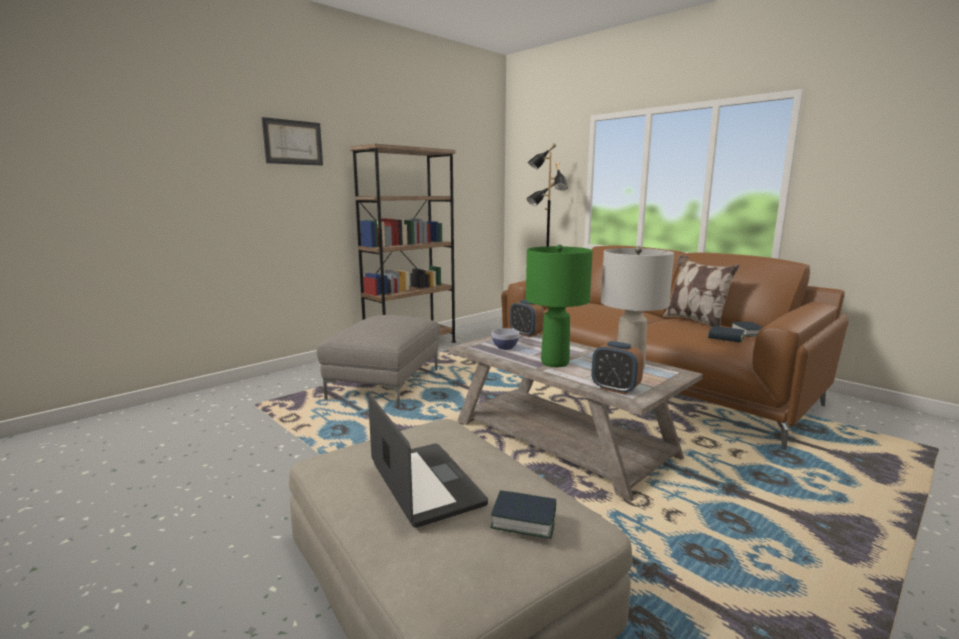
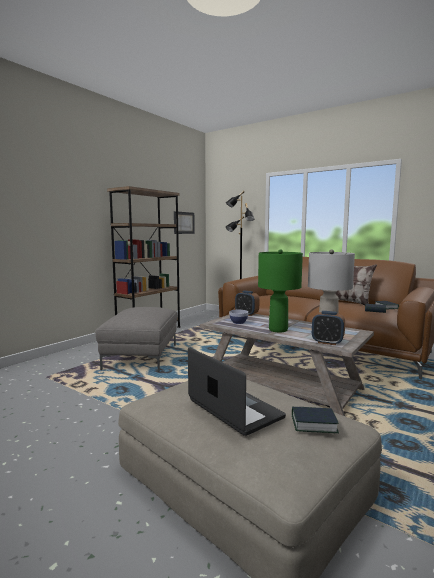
camera: 10 degrees left, 5 degrees down
(293, 142) = (68, 184): picture -> picture (184, 223)

